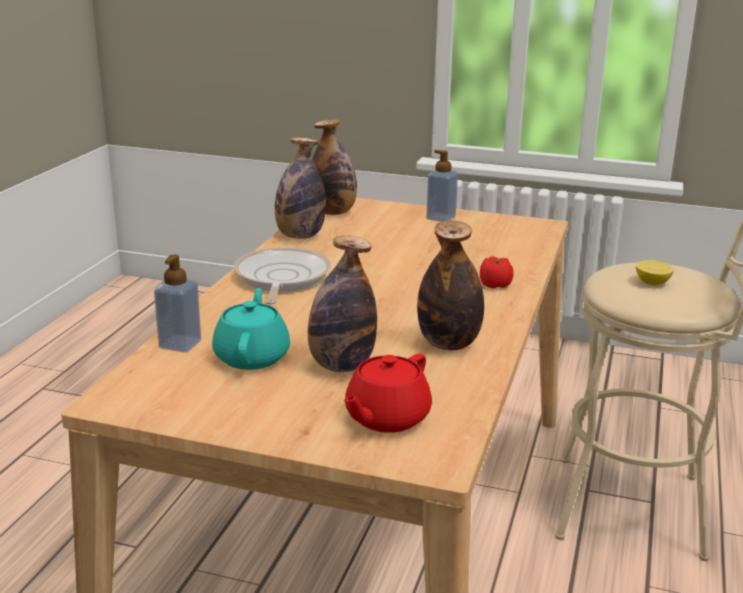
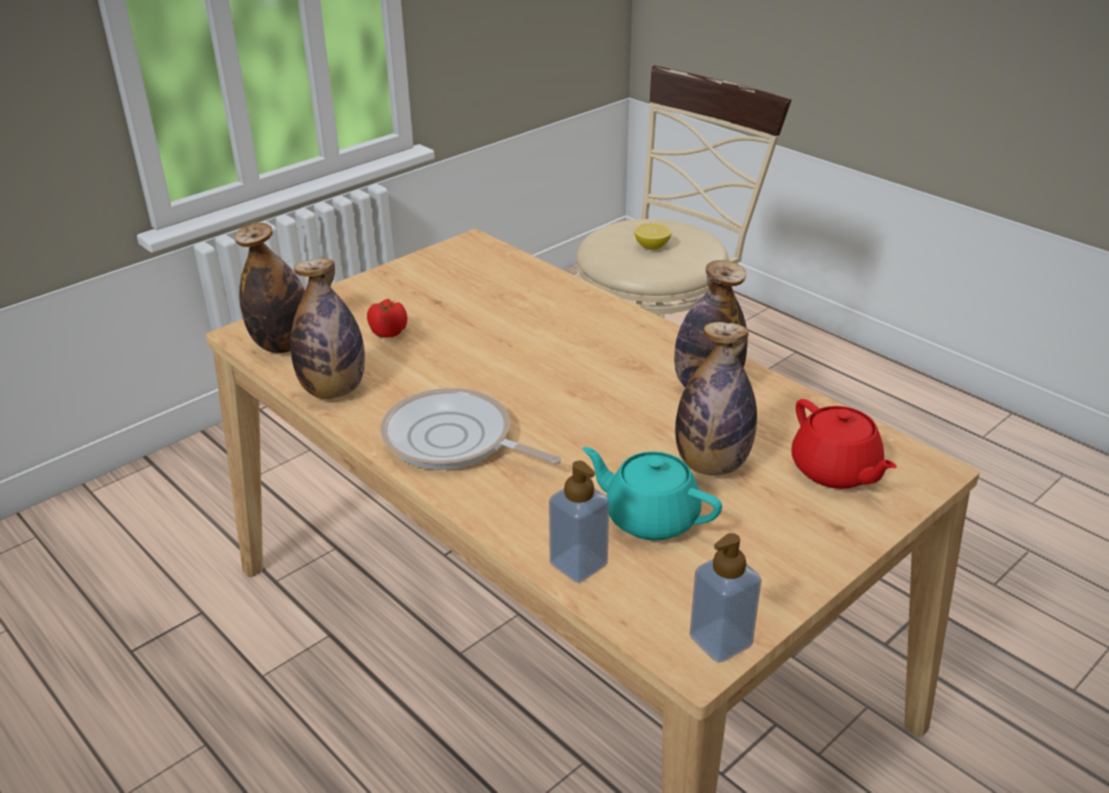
camera: 60 degrees left, 10 degrees up
(440, 218) = (386, 287): soap dispenser -> soap dispenser (720, 641)
(495, 285) = (594, 319): tomato -> tomato (388, 332)

